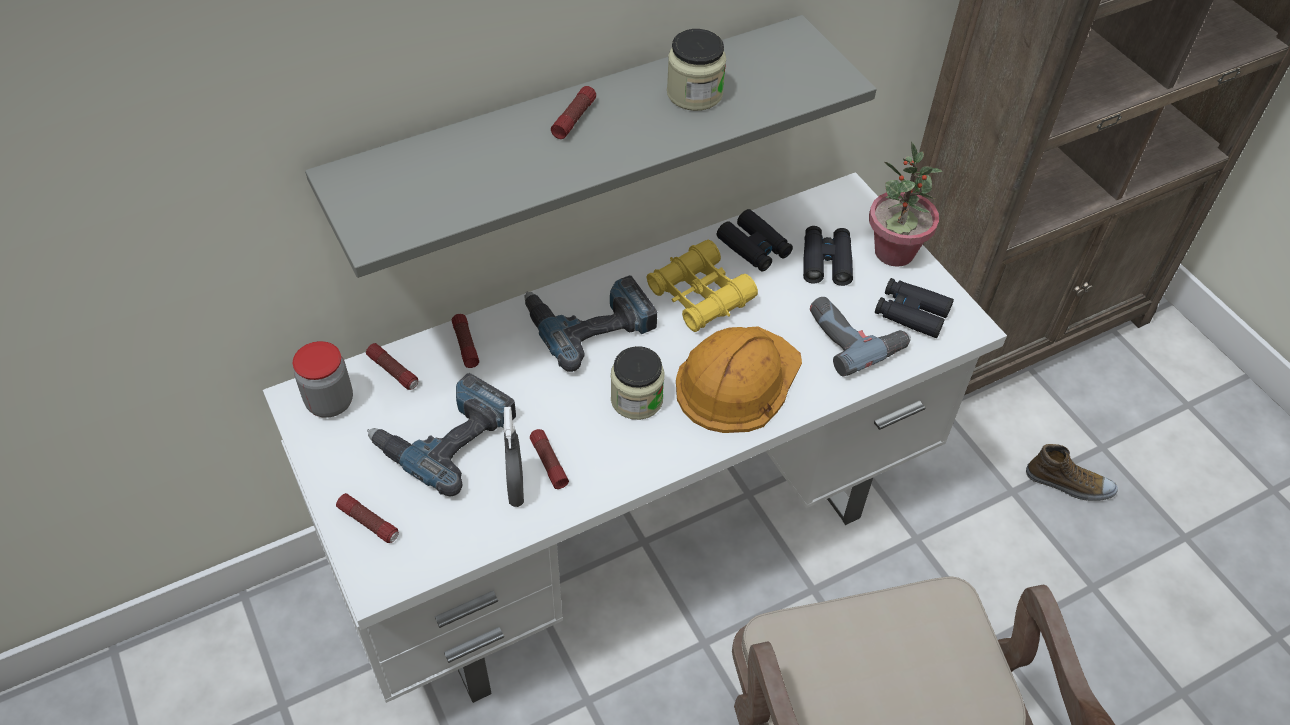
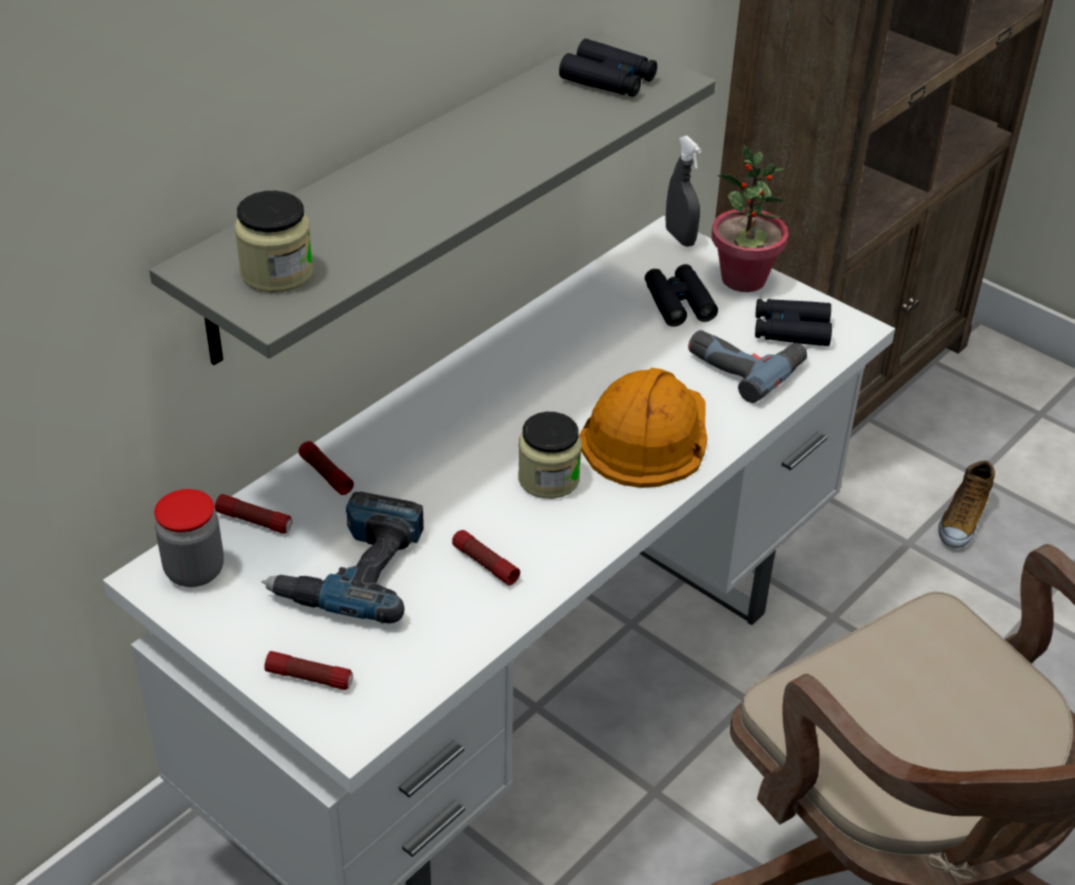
camera: 20 degrees left, 10 degrees down
(516, 489) = (462, 598): grey spray bottle -> grey spray bottle (680, 237)
(574, 118) = (423, 164): flashlight -> none
(589, 323) = (456, 419): power drill -> none
(694, 93) = (536, 118): jar -> jar (277, 273)
(700, 295) = (563, 365): yellow binoculars -> none
(754, 247) = (596, 307): black binoculars -> black binoculars (608, 80)
(1069, 484) = (961, 520): shoe -> shoe turned 120 degrees clockwise

